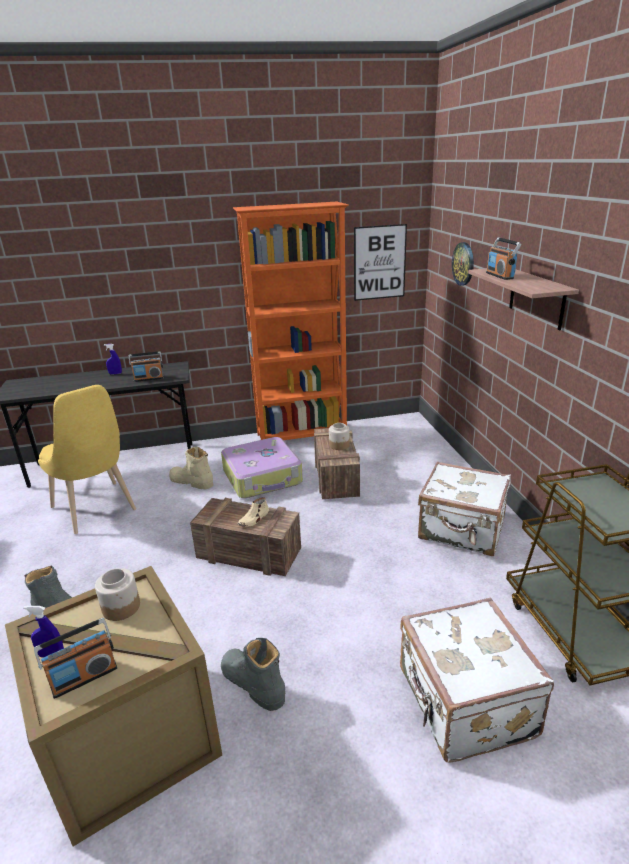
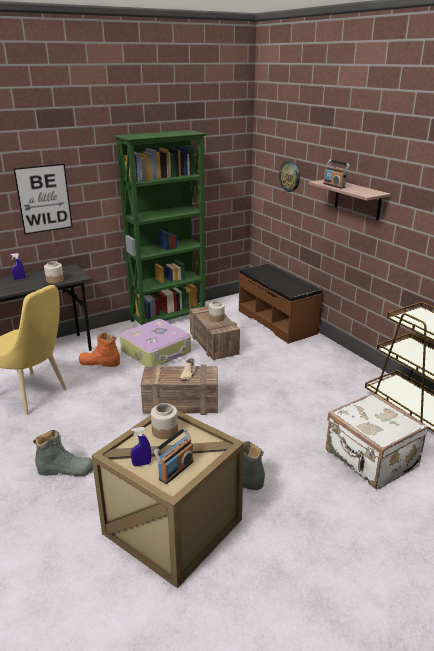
camera: 20 degrees left, 0 degrees up
(149, 378) = (55, 280): radio -> jar
(191, 482) = (99, 363): beige boot -> orange boot
(302, 437) = (169, 318): orange bookcase -> green bookcase
(379, 262) = (219, 176): picture -> picture (44, 199)
(434, 458) = (277, 322): none -> brown bench
(462, 530) = (320, 365): white suitcase -> none

